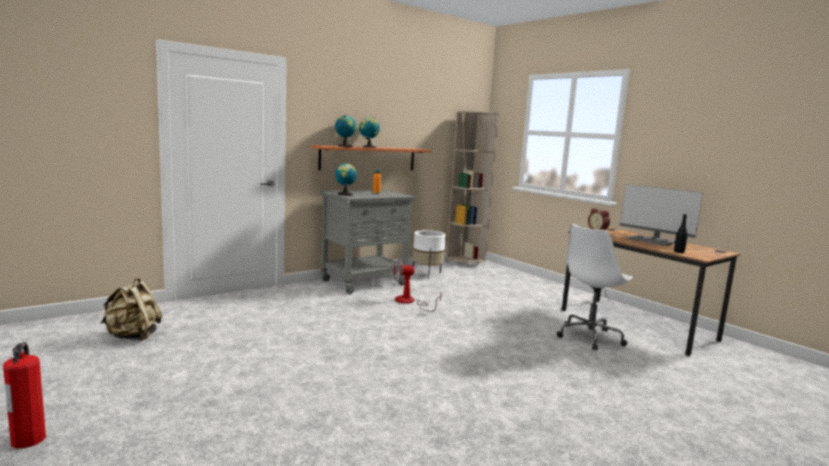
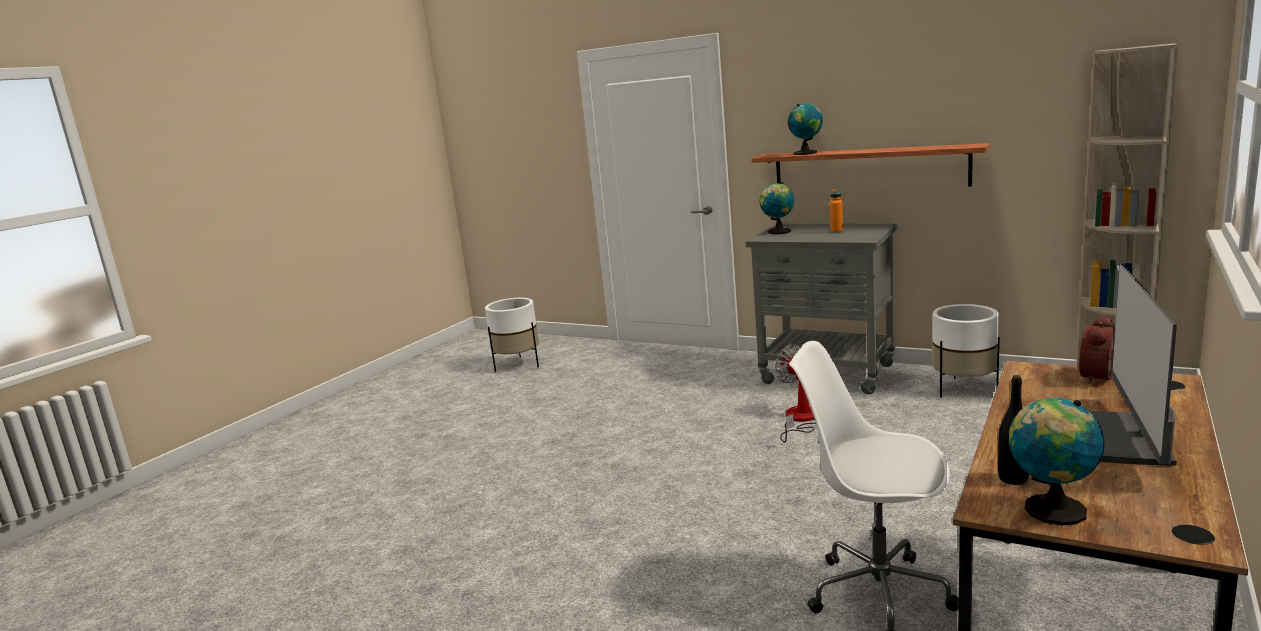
camera: 70 degrees right, 5 degrees up
(28, 439) = (341, 412): fire extinguisher -> none
(133, 337) = (518, 365): beige backpack -> white planter
(368, 147) = (850, 151): globe -> globe (1050, 510)

